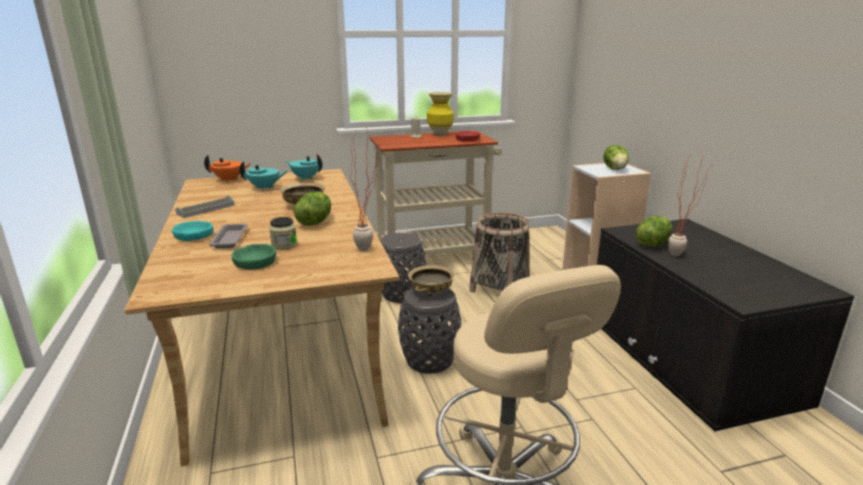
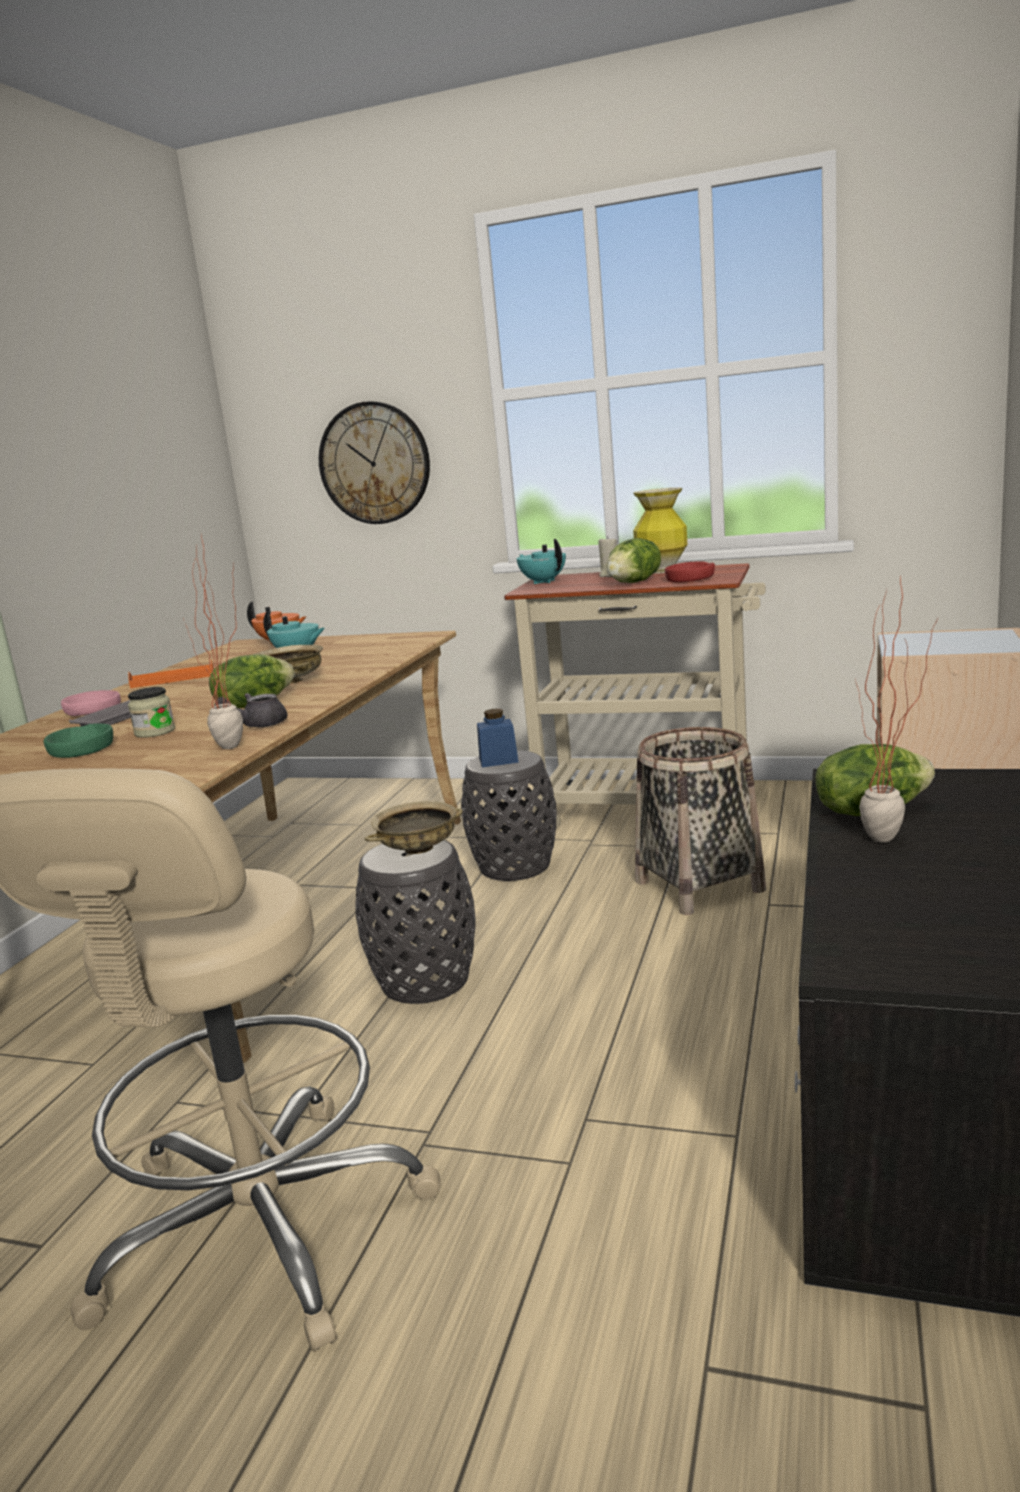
camera: 35 degrees right, 5 degrees down
(193, 236) = (93, 711): turquoise bowl -> pink bowl
(206, 209) = (173, 679): grey tray -> orange tray
(260, 67) = (374, 463): none -> wall clock
(305, 178) = (376, 642): turquoise teapot -> turquoise teapot (543, 582)
(348, 234) = (257, 725): none -> grey teapot
(397, 239) = (498, 760): none -> blue jar
(615, 169) = (962, 642): lettuce -> lettuce (634, 582)

